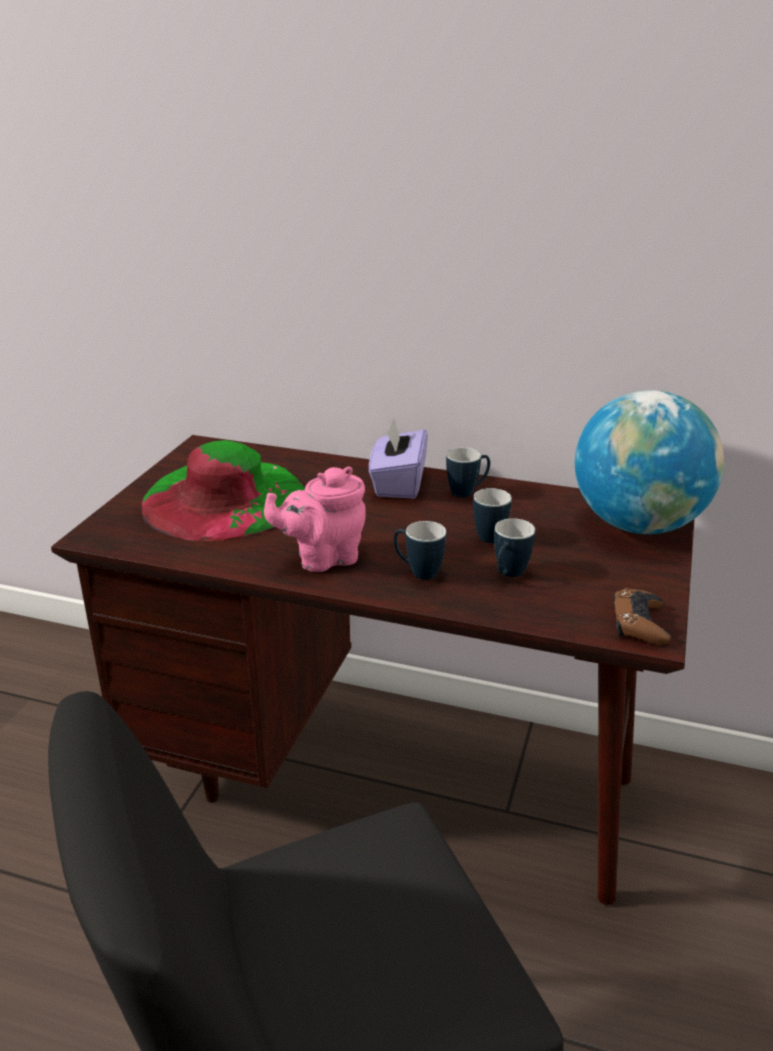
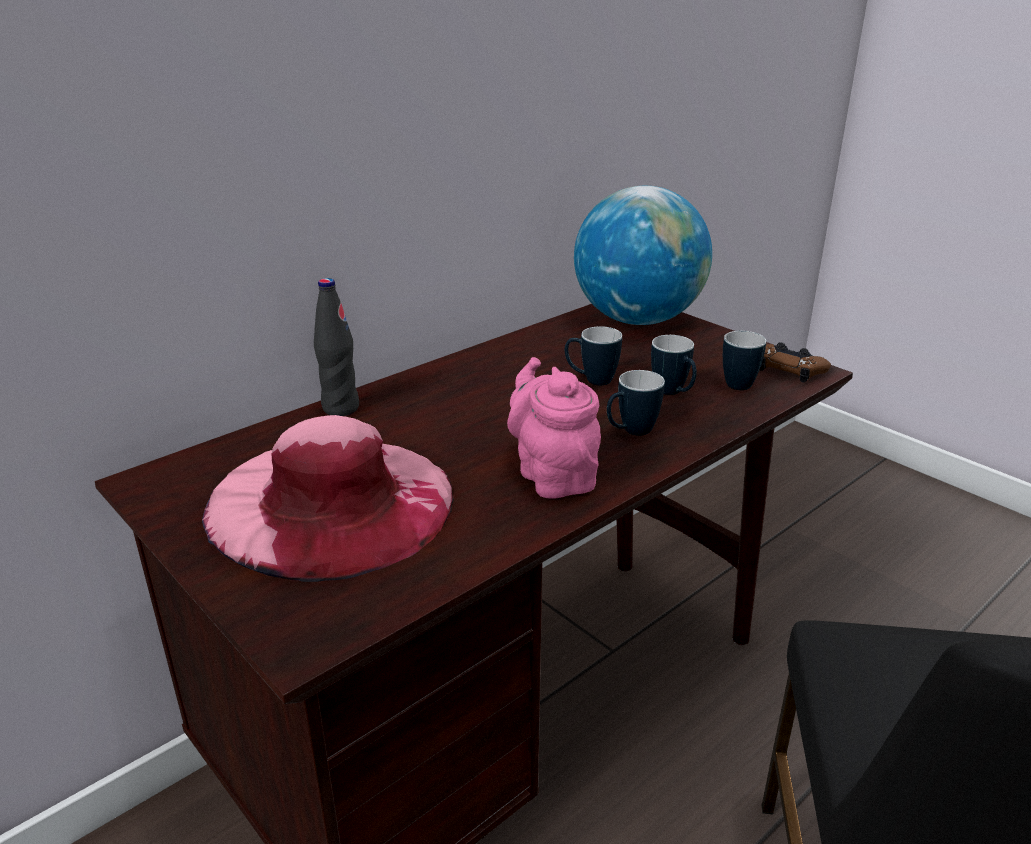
camera: 60 degrees left, 0 degrees up
(224, 499) = (331, 502): green hat -> pink hat
(323, 558) = (553, 475): pink teapot -> pink teapot turned 150 degrees clockwise
(336, 464) = (340, 408): none -> black bottle
(398, 484) = (435, 389): purple tissue box -> none
(468, 492) = (497, 363): mug -> mug (737, 382)

